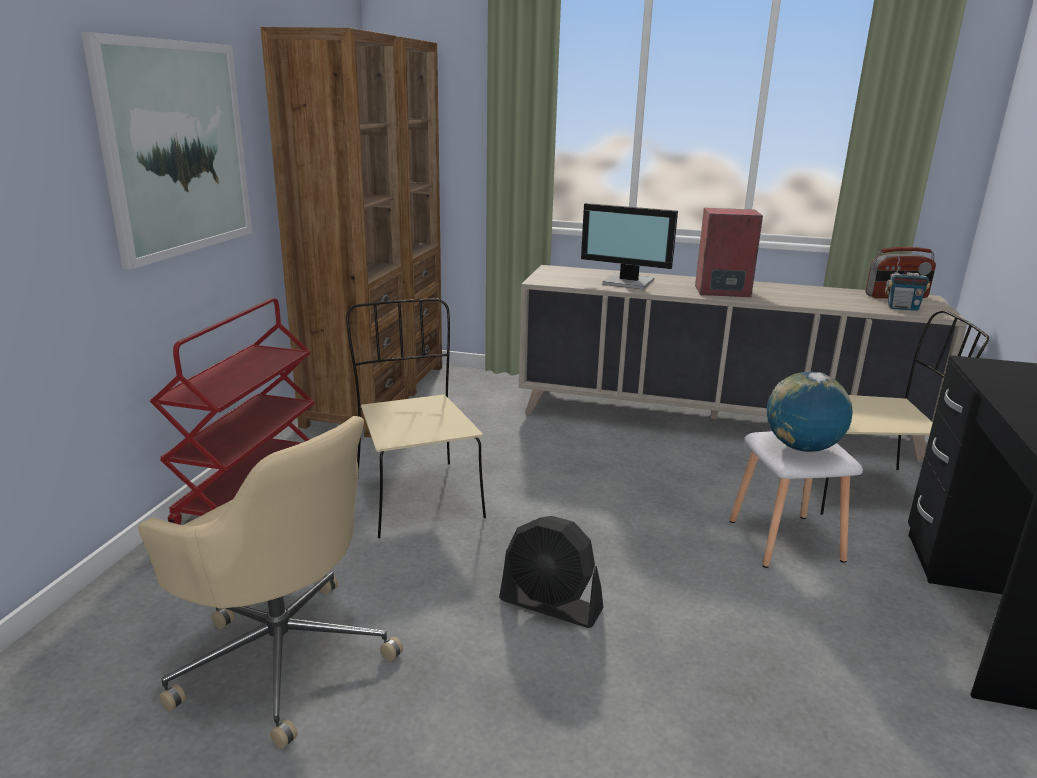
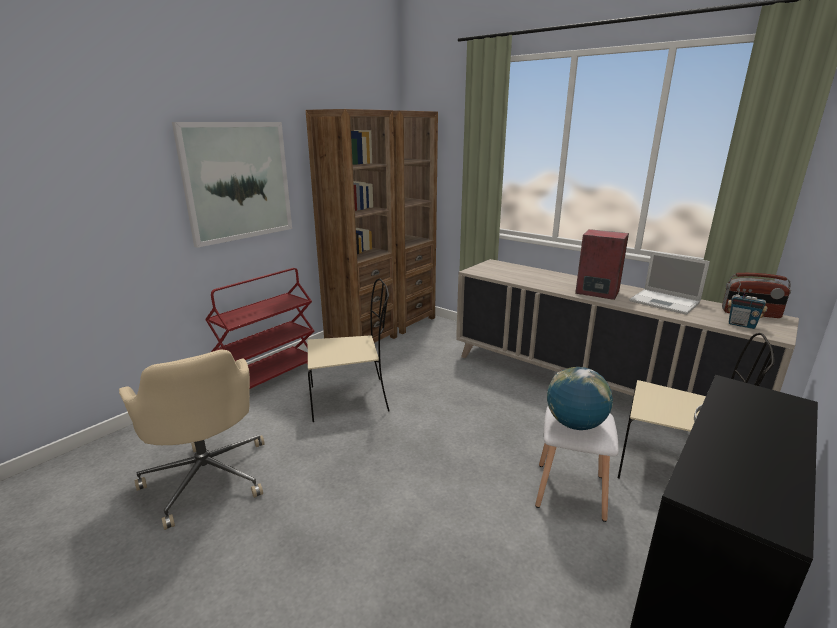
camera: 25 degrees right, 0 degrees up
(416, 496) = (351, 399): beige chair -> beige chair turned 75 degrees clockwise
(551, 605) = (369, 490): black fan -> none
(628, 282) = (533, 278): monitor -> none
(805, 294) = (665, 302): none -> laptop

